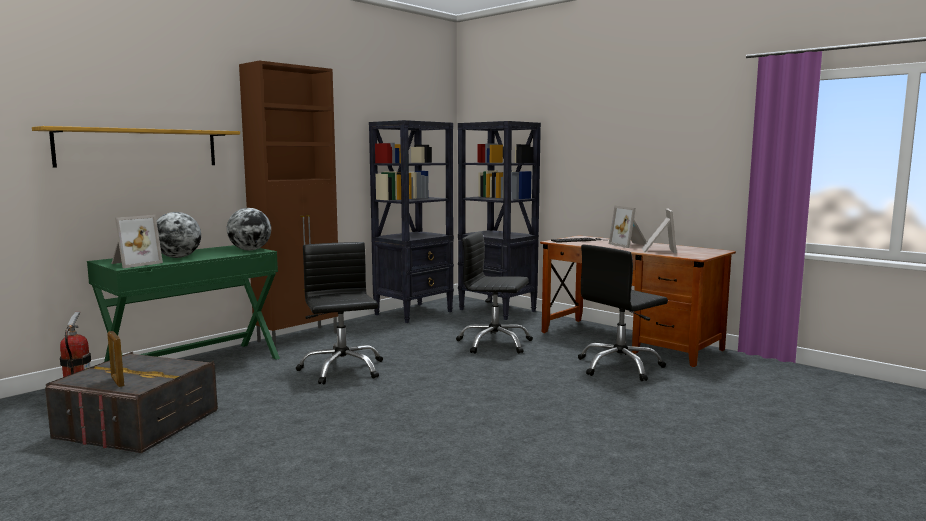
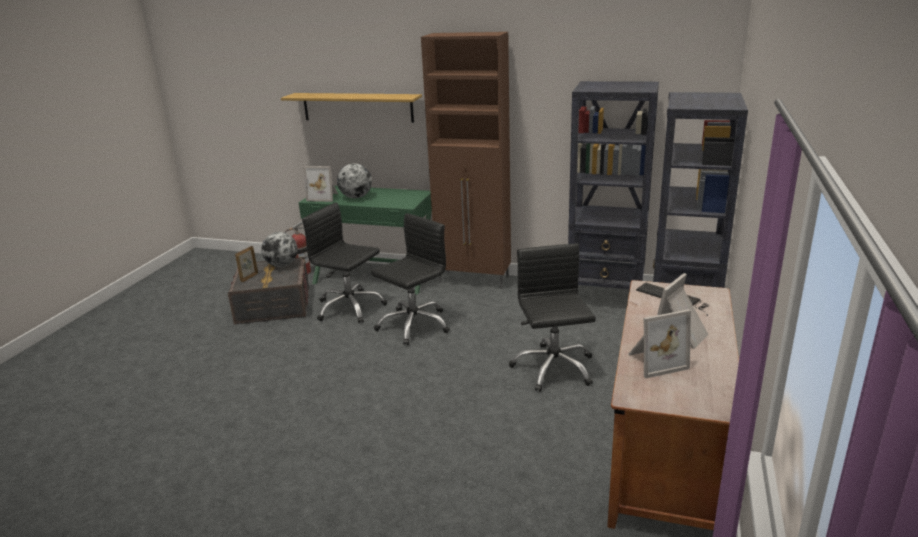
camera: 65 degrees right, 15 degrees up
(250, 250) = (407, 202): globe -> globe (282, 265)
(619, 367) = (553, 466): black office chair -> black office chair (349, 307)

